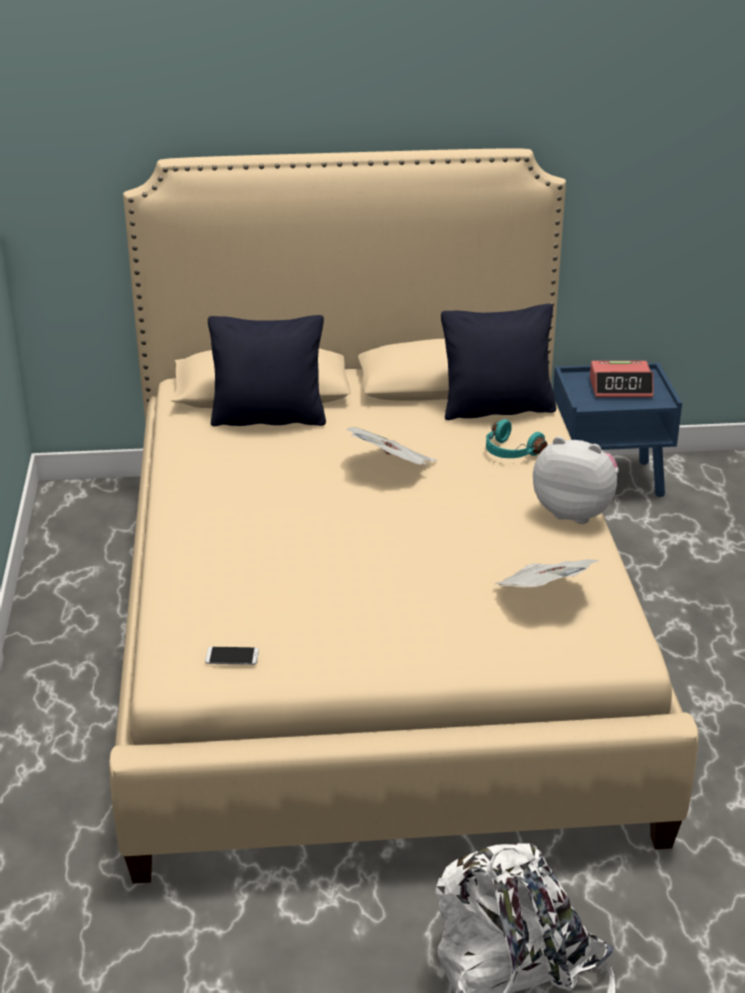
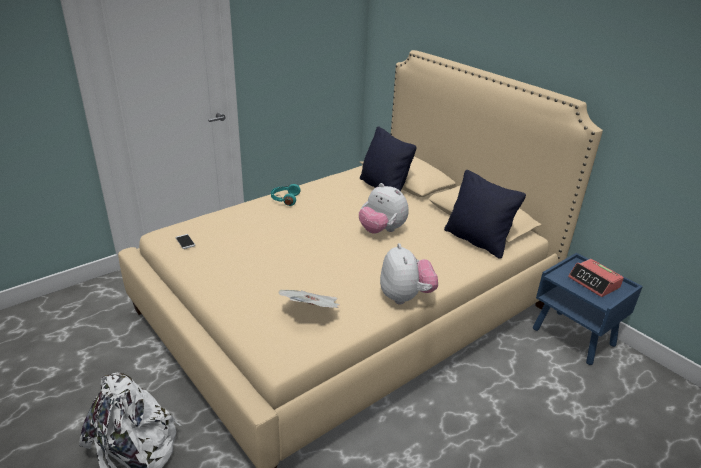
camera: 55 degrees right, 0 degrees up
(393, 467) = (381, 230): newspaper -> plush toy
(510, 452) = (439, 258): turquoise headphones -> turquoise headphones (284, 199)

